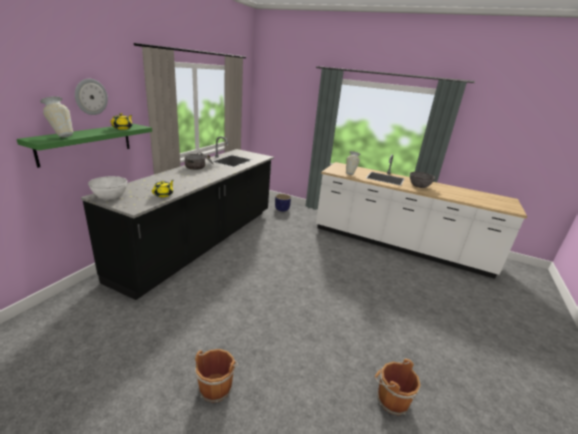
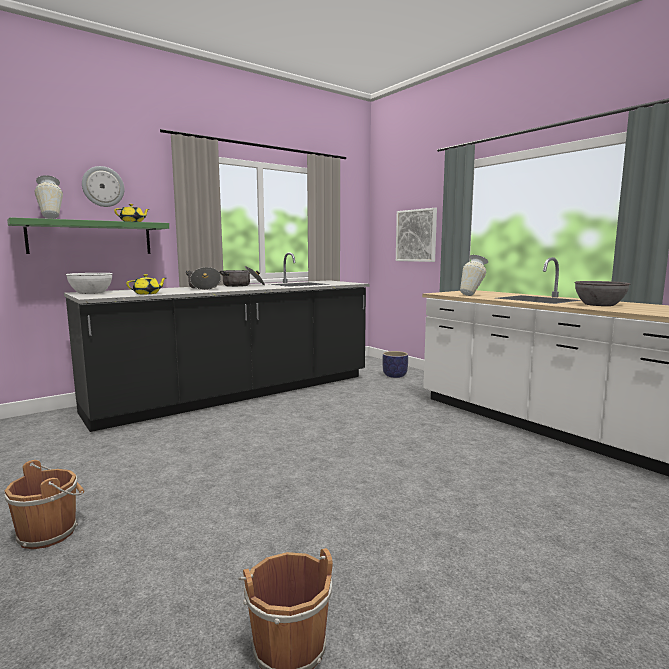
camera: 30 degrees right, 15 degrees down
(181, 175) = (204, 288): none -> cooking pot
(292, 118) = (416, 235): none -> picture

